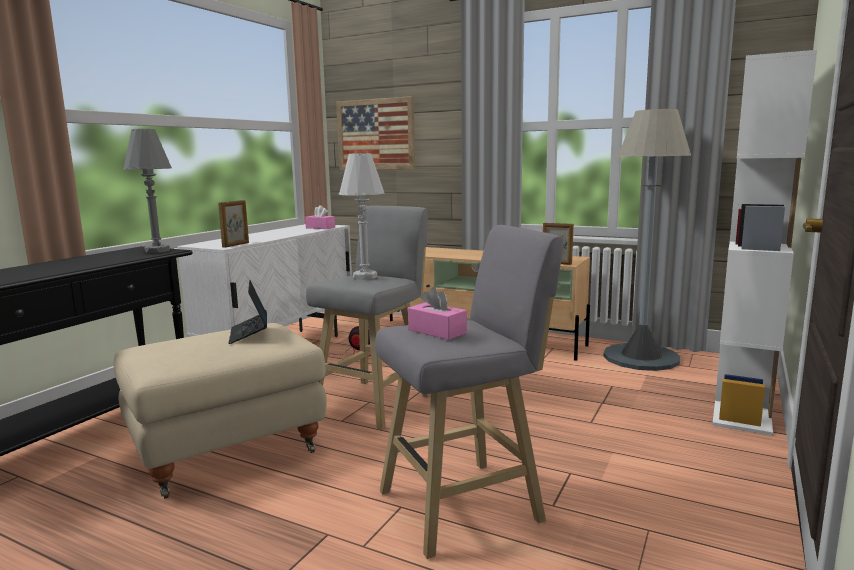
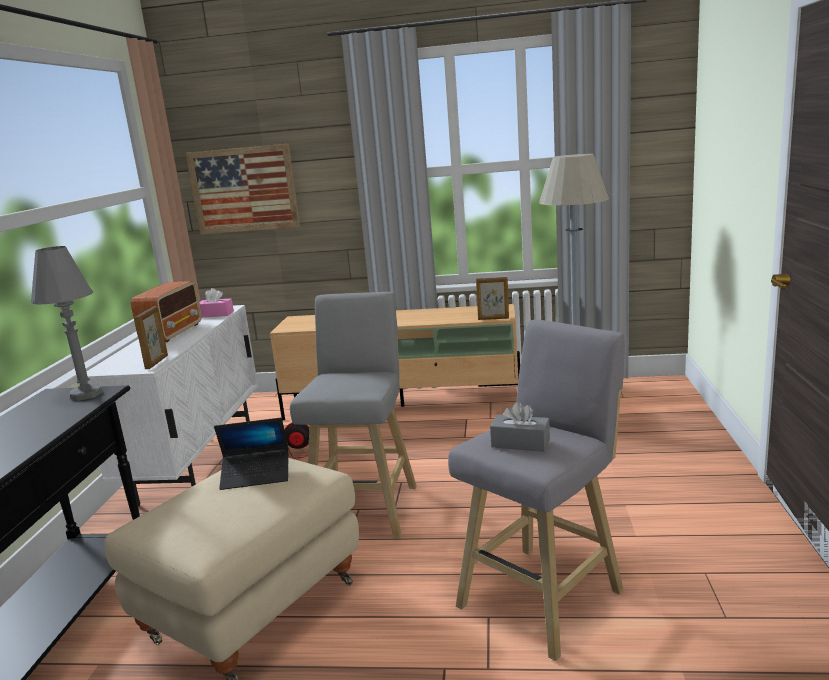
camera: 20 degrees left, 5 degrees up
(249, 334) = (256, 475): laptop -> laptop turned 60 degrees counterclockwise
(275, 233) = (173, 333): none -> radio
(365, 277) = (347, 380): white table lamp -> none
(437, 331) = (520, 443): pink tissue box -> grey tissue box
(743, 396) = (686, 419): white bookcase -> none

